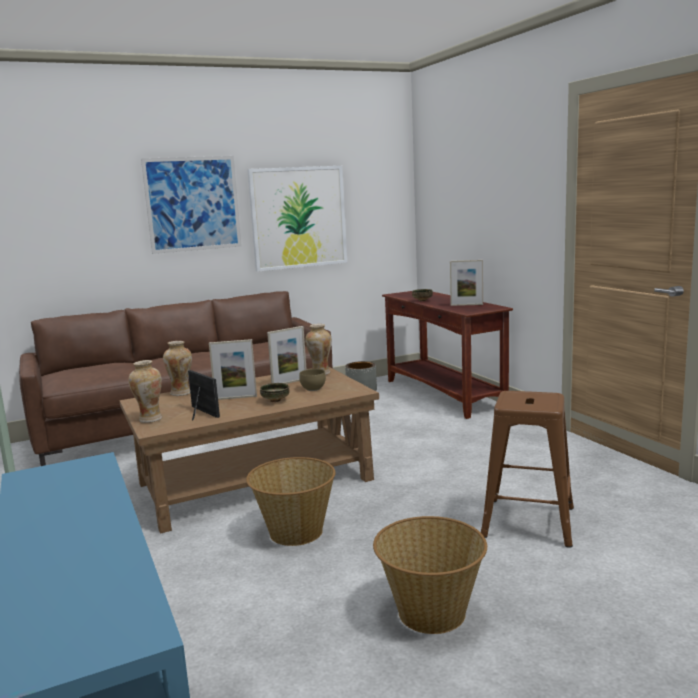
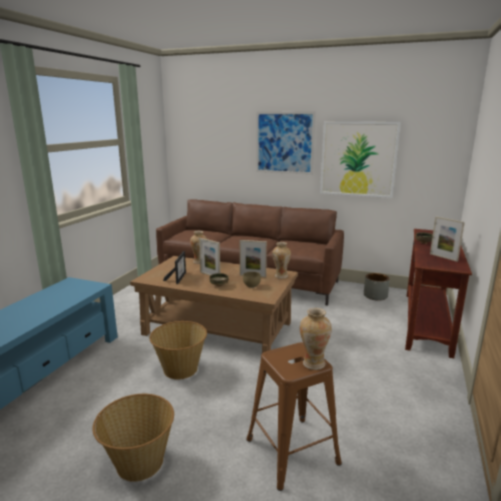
camera: 45 degrees right, 5 degrees up
(150, 419) = (156, 272): vase -> vase (313, 363)

